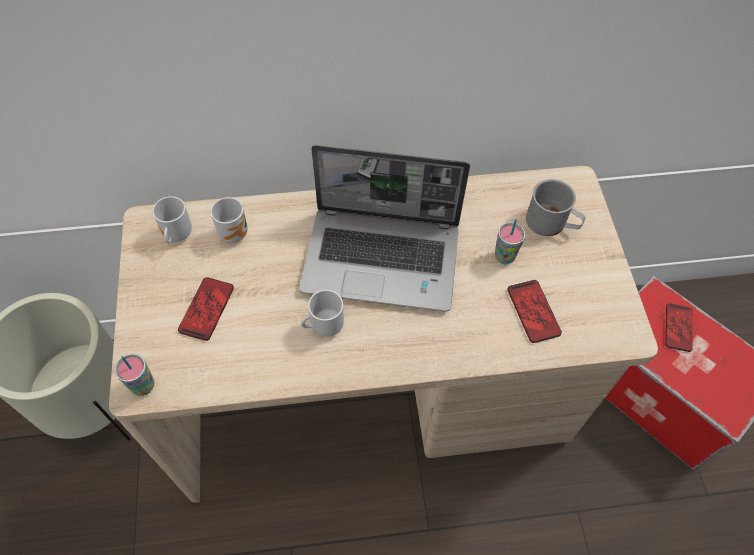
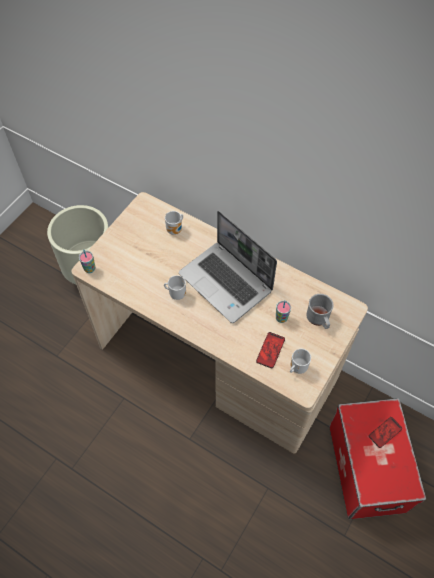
camera: 40 degrees right, 0 degrees up
(176, 235) = (151, 216): mug -> mug (297, 367)
(206, 309) = (137, 255): phone -> none

